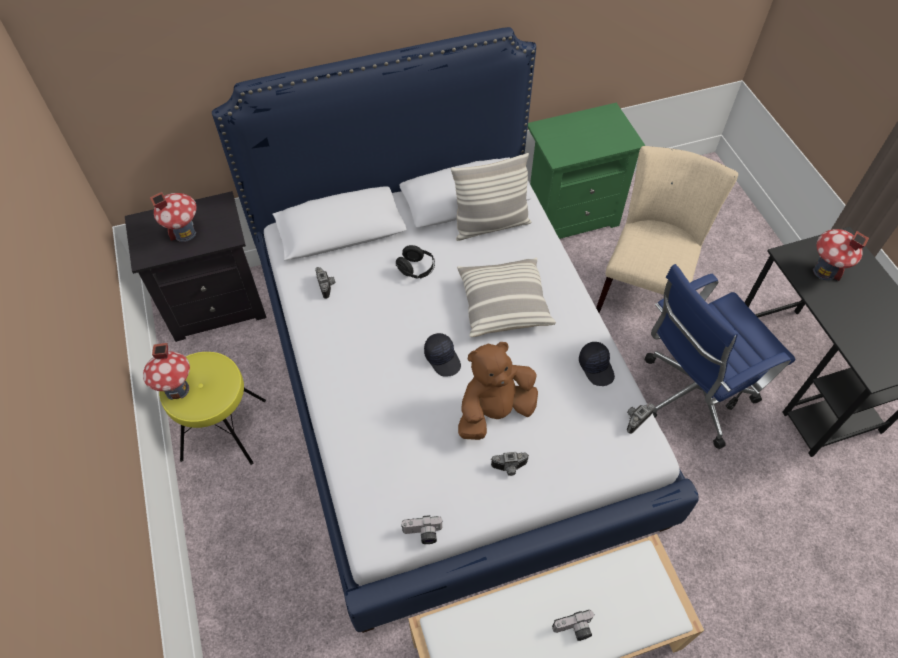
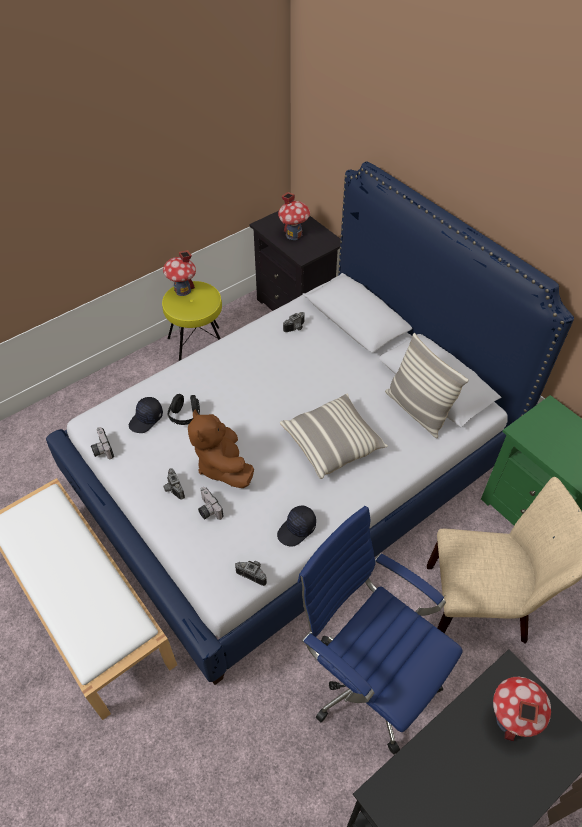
camera: 70 degrees right, 5 degrees down
(416, 269) = (340, 375): black headphones -> black headphones (185, 416)
(443, 358) = (259, 417): black cap -> black cap (146, 419)
(494, 411) = (222, 465): brown plush toy -> brown plush toy turned 150 degrees counterclockwise
(574, 630) = (62, 585): camera -> camera (208, 510)

